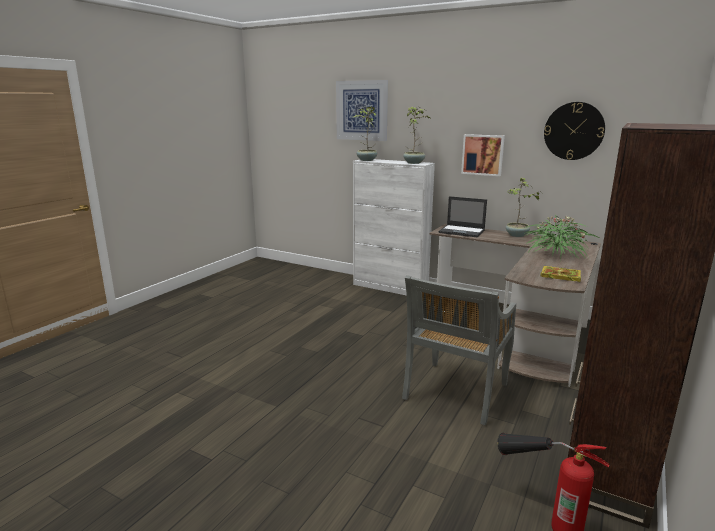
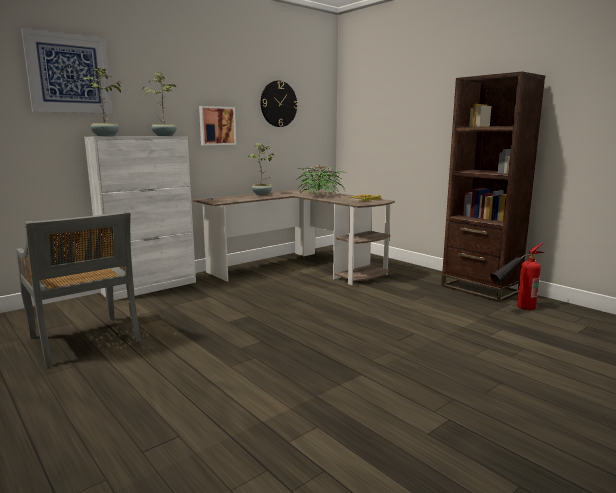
camera: 70 degrees left, 5 degrees down
(455, 392) = (377, 302): grey chair -> grey chair (84, 340)
(462, 231) = (229, 199): laptop -> none

